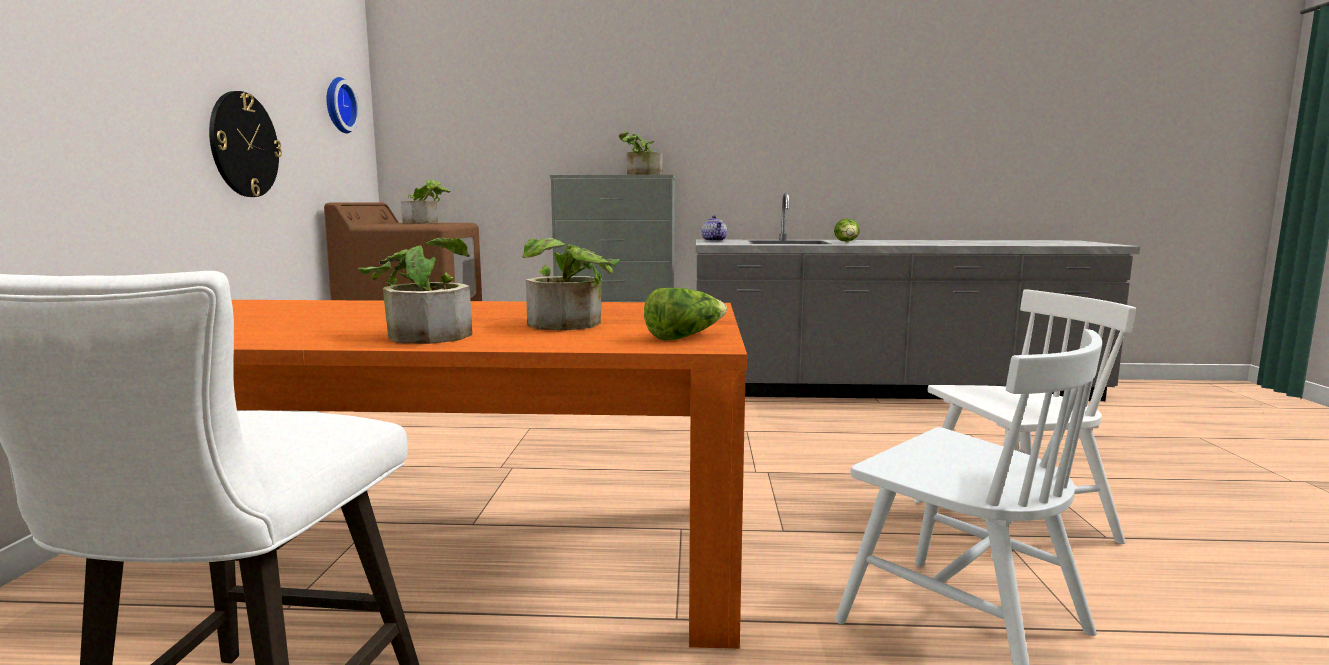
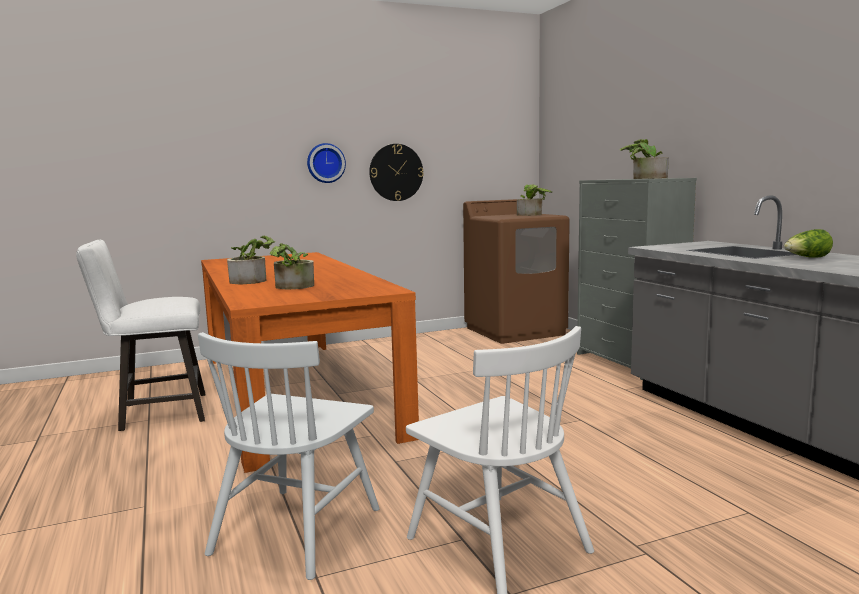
camera: 65 degrees right, 0 degrees up
(338, 105) = (492, 136): wall clock -> wall clock (325, 163)
(684, 337) = (270, 300): lettuce -> none
(714, 241) = (696, 244): teapot -> none

